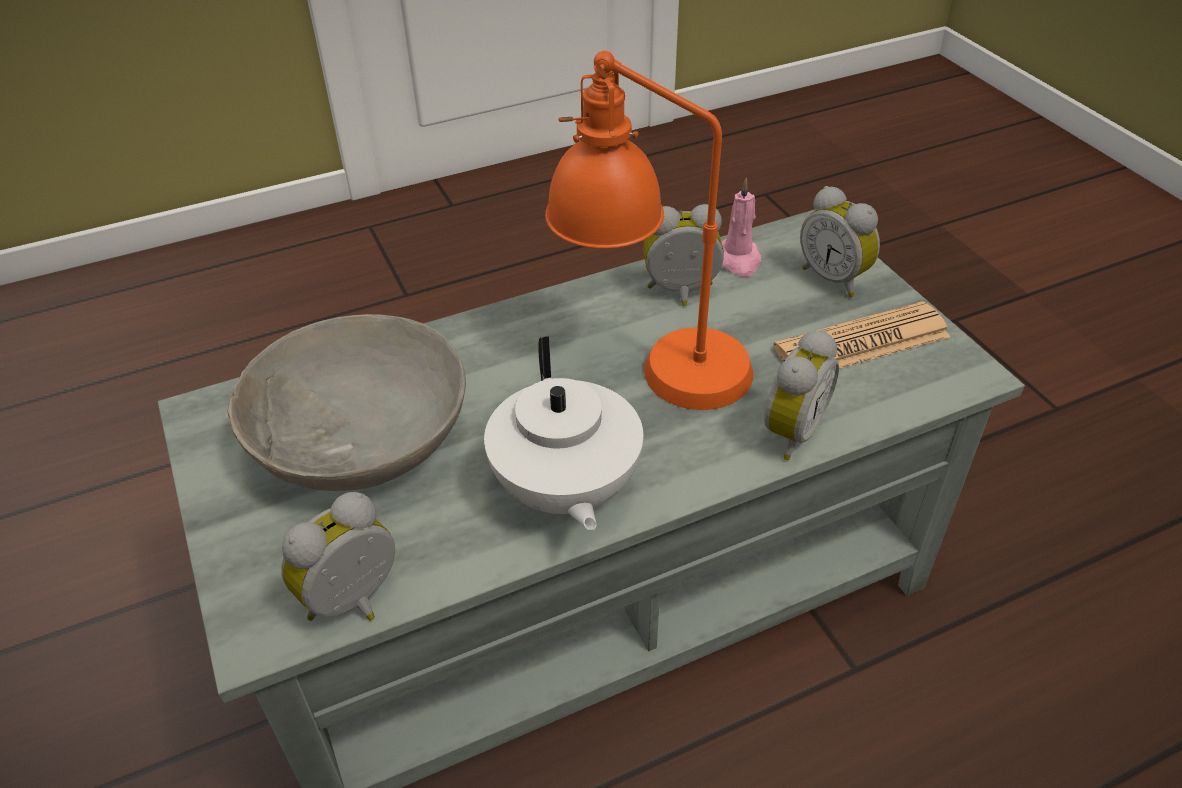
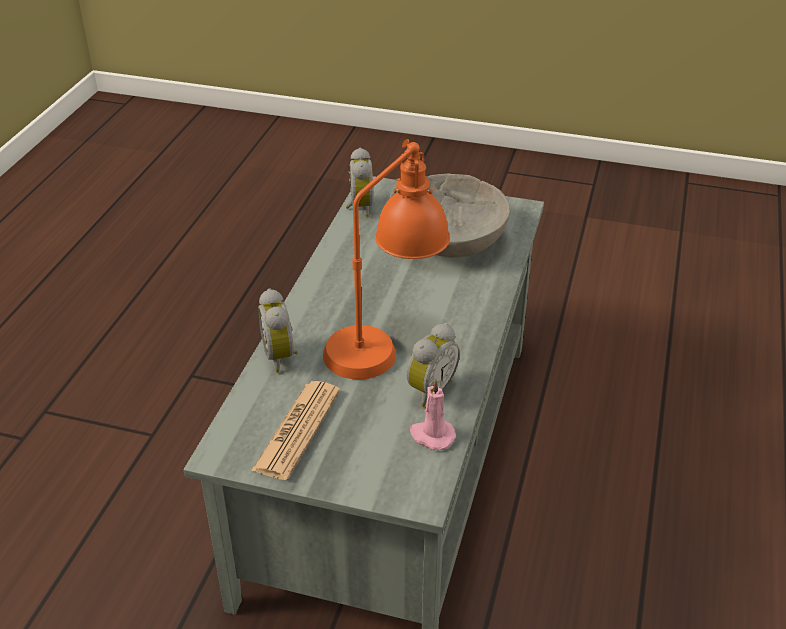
camera: 130 degrees right, 5 degrees down
(565, 491) = (343, 274): white teapot -> none
(835, 278) = (360, 466): alarm clock -> none

